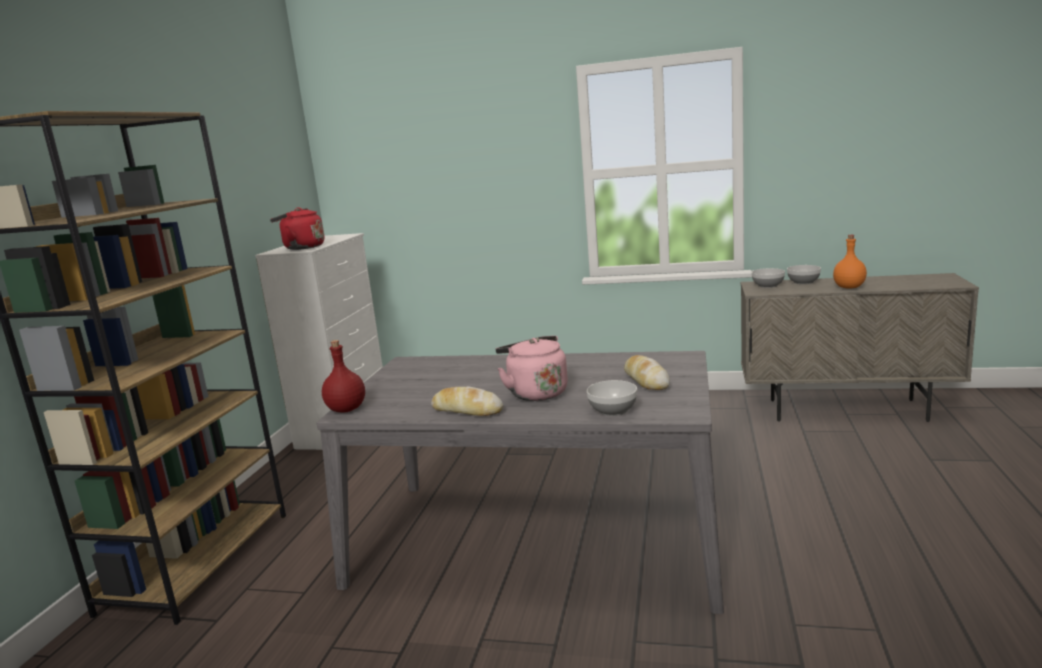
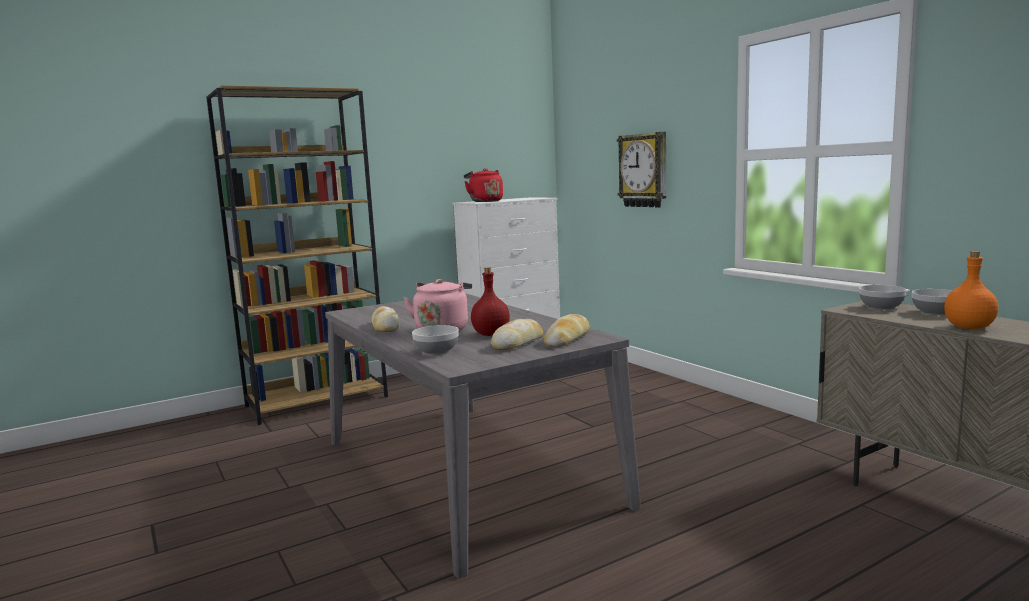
camera: 45 degrees right, 5 degrees down
(346, 409) = (352, 310): red bottle -> red bottle (491, 334)
(465, 195) = (644, 170): none -> wall clock
(667, 364) = (567, 339): none -> bread

